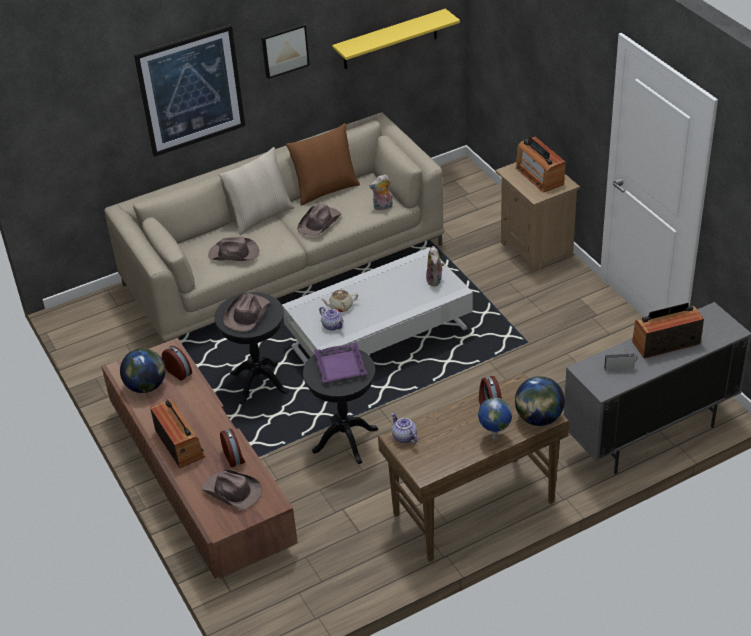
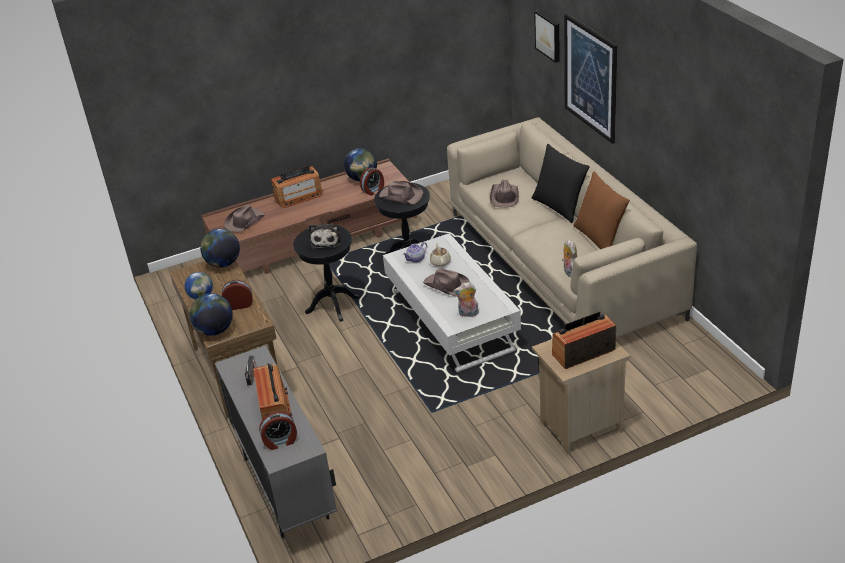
camera: 95 degrees right, 5 degrees down
(234, 457) = (277, 220): alarm clock -> alarm clock (280, 441)
(260, 216) = (559, 207): beige pillow -> black pillow
(284, 49) = (645, 105): picture -> picture (549, 35)
(320, 222) = (546, 237): brown hat -> brown hat (447, 286)
(340, 366) = (326, 240): purple tray -> plush toy
(390, 39) = (717, 180): yellow shelf -> none
(404, 437) = (223, 263): teapot -> globe

